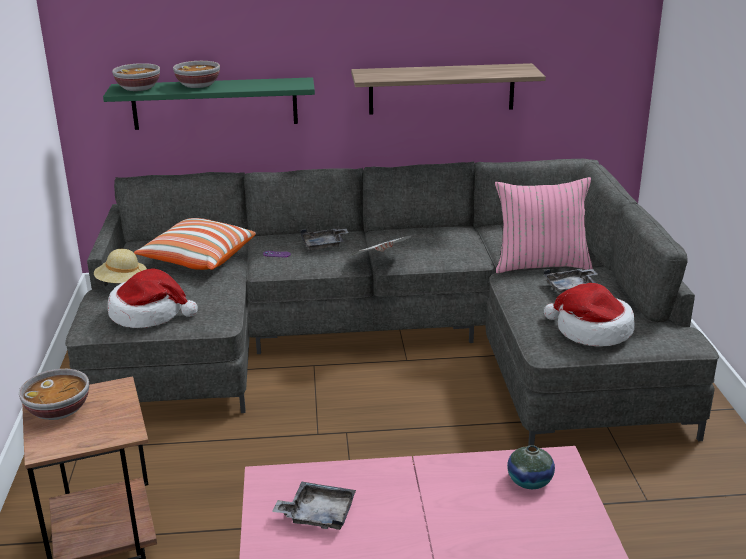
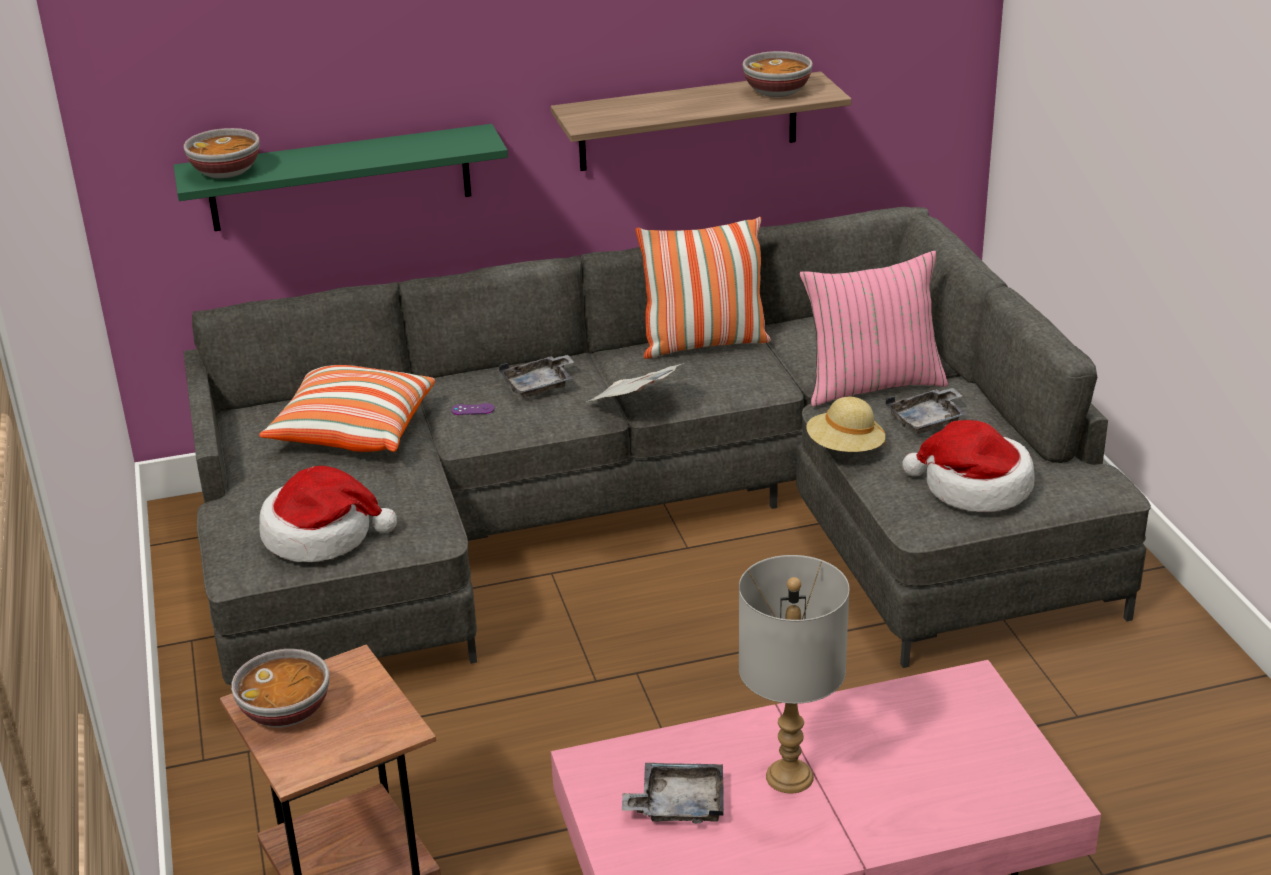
camera: 10 degrees left, 5 degrees up
(122, 283) = (253, 487): beige hat -> beige hat (845, 449)
(198, 85) = (319, 157): bowl -> bowl (777, 91)
(404, 506) = (789, 776): none -> grey table lamp
(438, 232) = (704, 344): none -> pillow
(529, 481) = (942, 718): vase -> none

